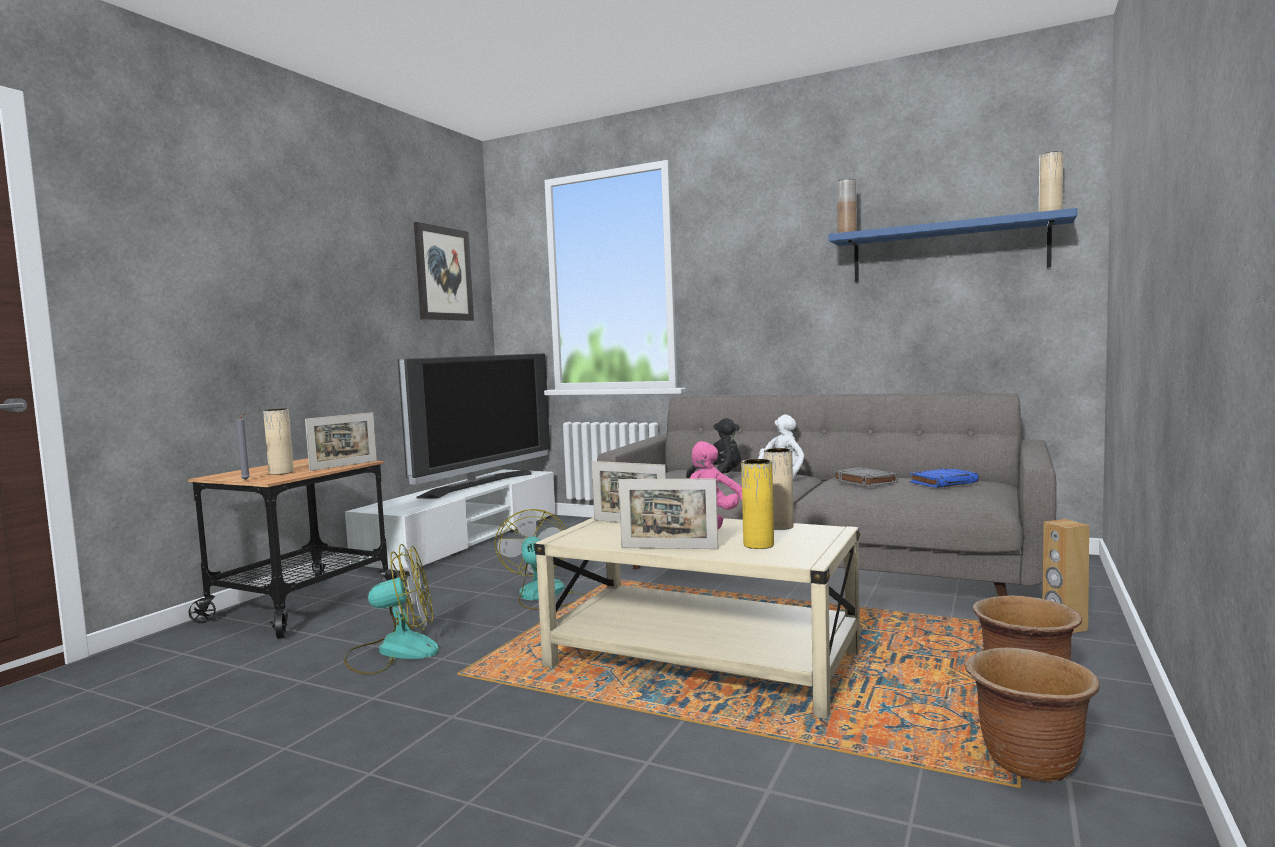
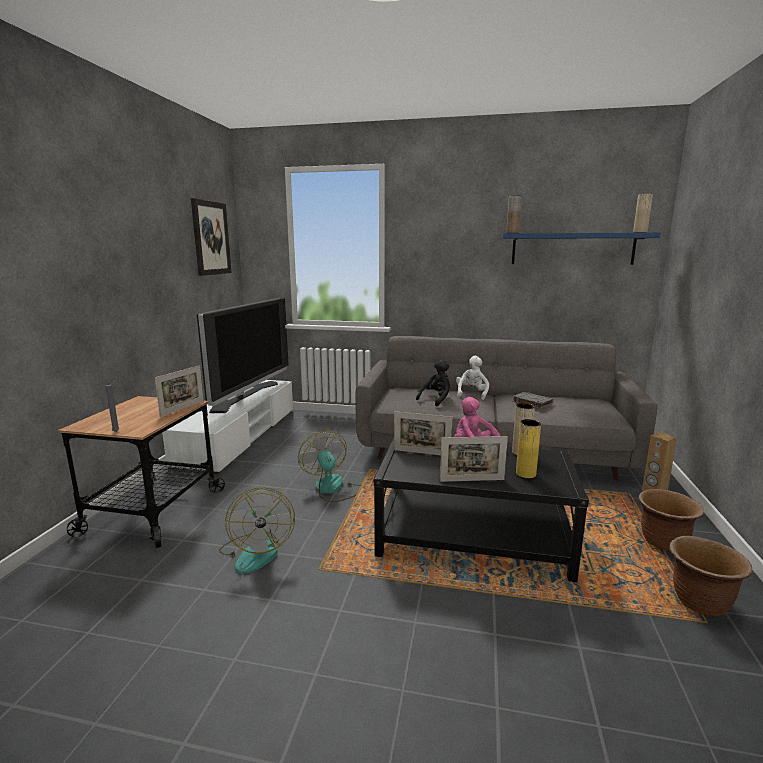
camera: 15 degrees left, 10 degrees up
(281, 473) = (137, 420): beige vase -> none
(393, 651) = (256, 551): fan -> fan turned 105 degrees clockwise
(702, 660) = (473, 539): beige coffee table -> black coffee table
(944, 482) = (578, 403): blue book -> none

